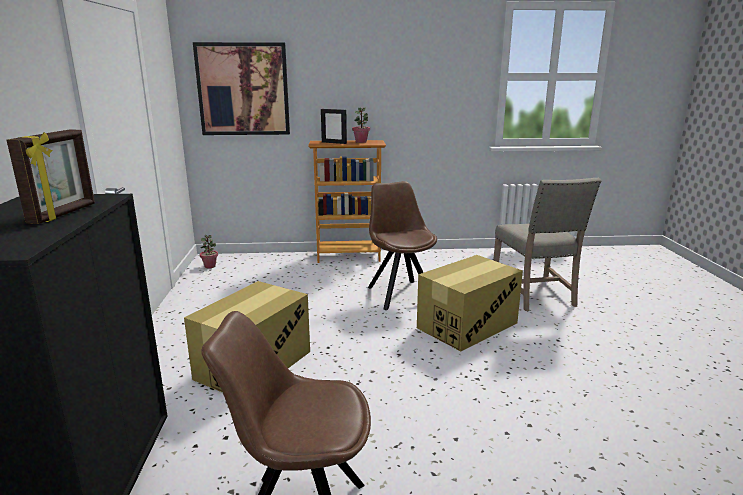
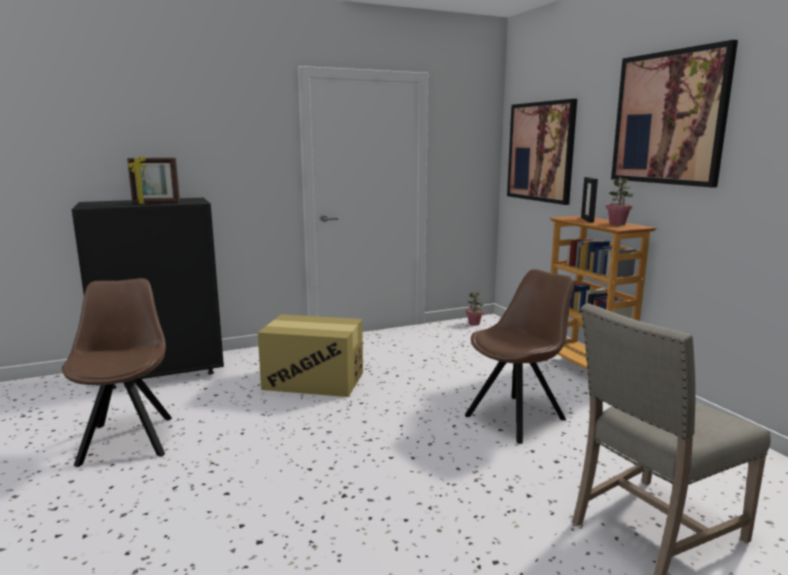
camera: 70 degrees right, 5 degrees down
(381, 63) = (668, 118): none -> picture
(467, 325) = (473, 474): cardboard box -> none

